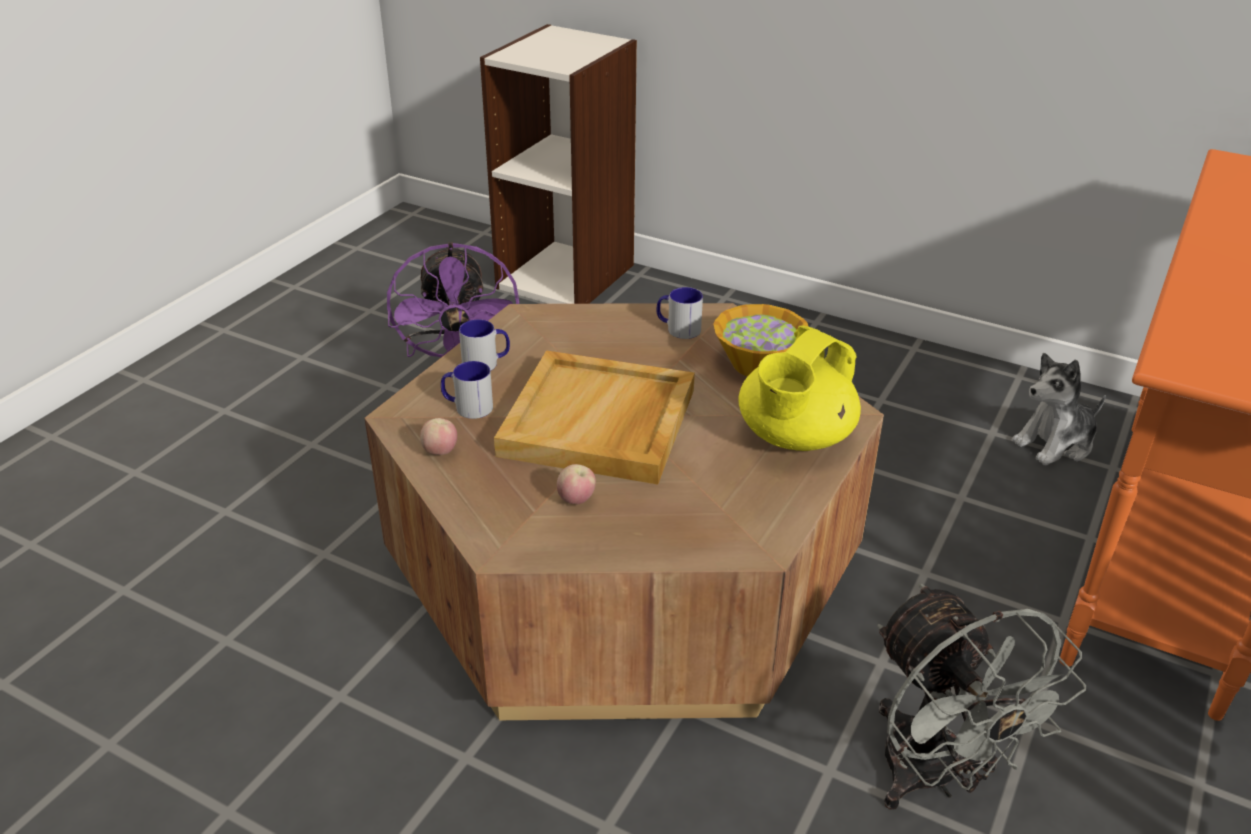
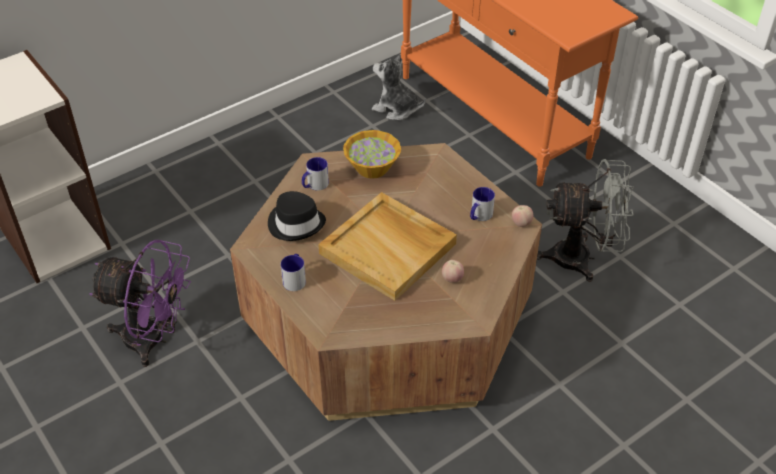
camera: 65 degrees left, 10 degrees up
(440, 452) = (377, 323): apple -> apple (521, 223)
(467, 407) = (338, 300): mug -> mug (479, 216)
(591, 335) = (296, 223): none -> black hat
(794, 437) = (445, 181): yellow teapot -> none
(1055, 444) = (396, 109): plush toy -> plush toy turned 120 degrees clockwise

